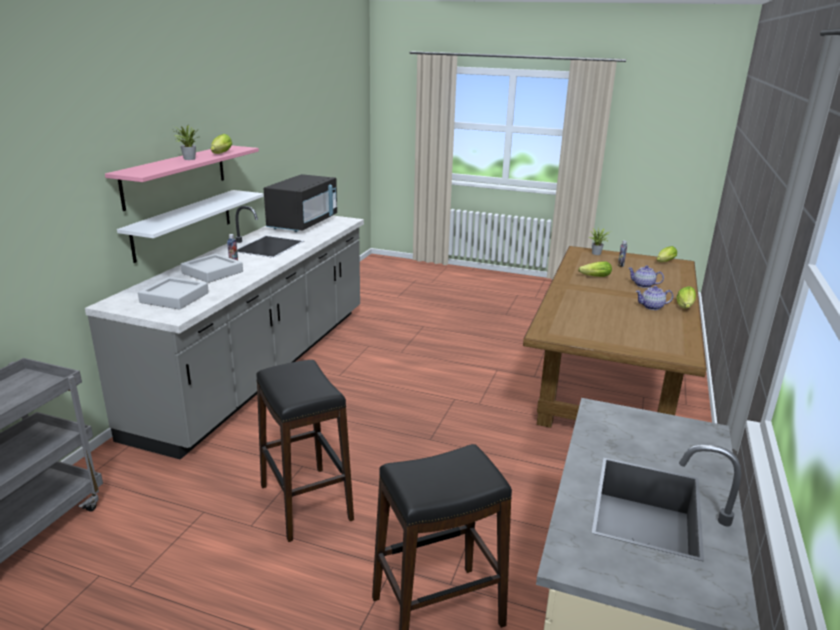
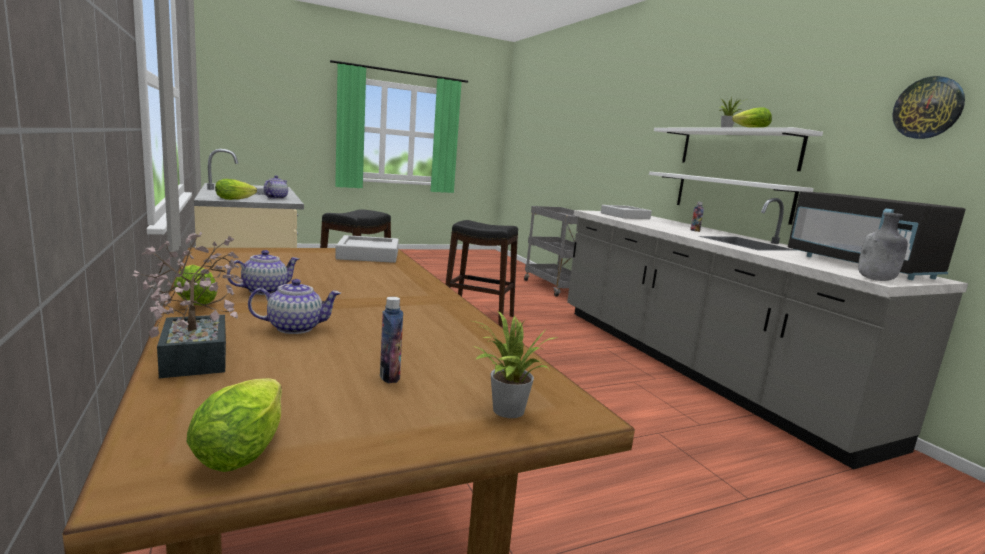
camera: 135 degrees right, 10 degrees down
(175, 176) = (738, 148): pink shelf -> white shelf
(212, 272) = (672, 225): grey tray -> grey tray (368, 255)
(264, 120) = (928, 108): none -> wall clock
(349, 220) = (876, 280): none -> grey bottle
(593, 277) = (415, 324): lettuce -> lettuce (237, 199)
(611, 434) = (275, 198): none -> teapot
(679, 283) = (197, 353): none -> potted plant

